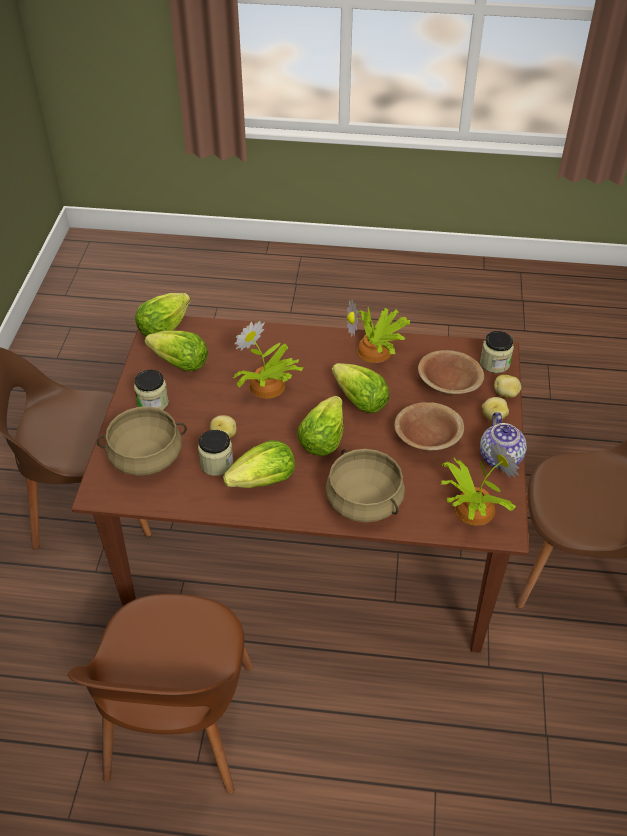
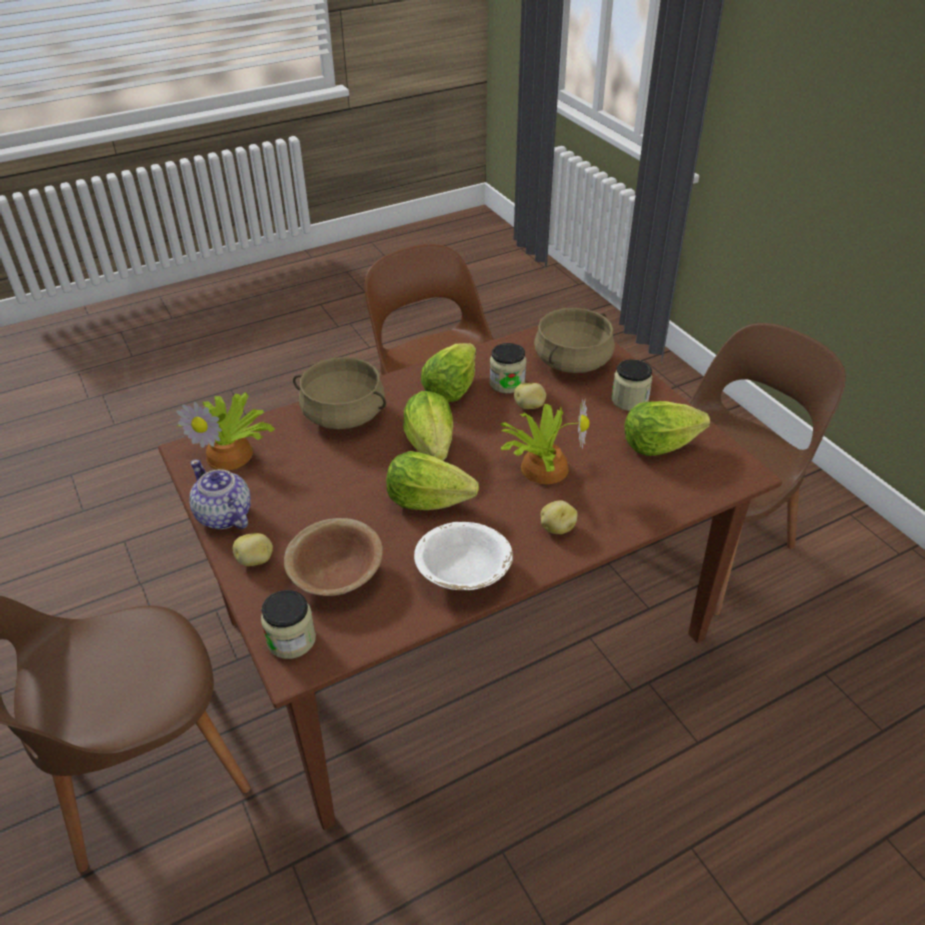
camera: 145 degrees right, 5 degrees down
(163, 328) = (733, 472): lettuce -> none
(376, 351) = (463, 573): potted plant -> white bowl
(427, 439) = (321, 497): brown bowl -> none
(506, 394) = (253, 599): potato -> potato (557, 528)

